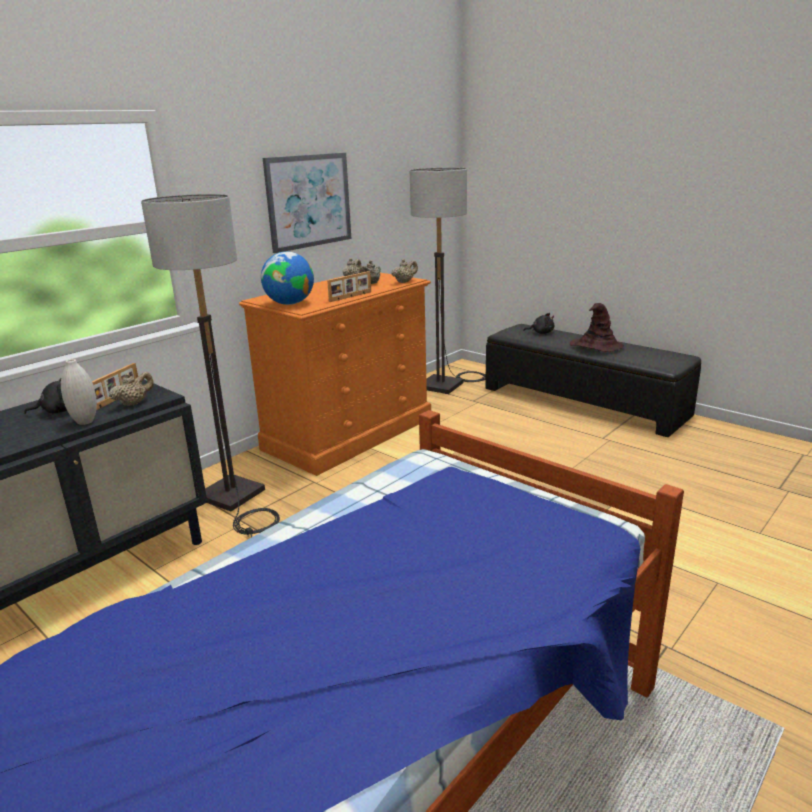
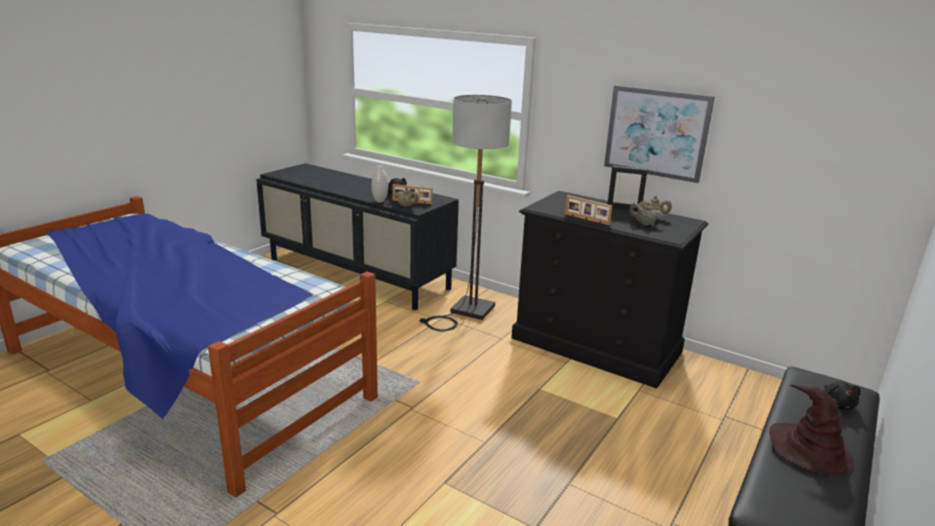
camera: 80 degrees right, 0 degrees up
(289, 303) = (553, 203): globe -> none
(319, 285) = (624, 208): none -> picture frame
(350, 433) = (596, 345): orange dresser -> black dresser
(404, 282) = (660, 236): beige teapot -> none
(450, 384) = (766, 399): floor lamp -> none

